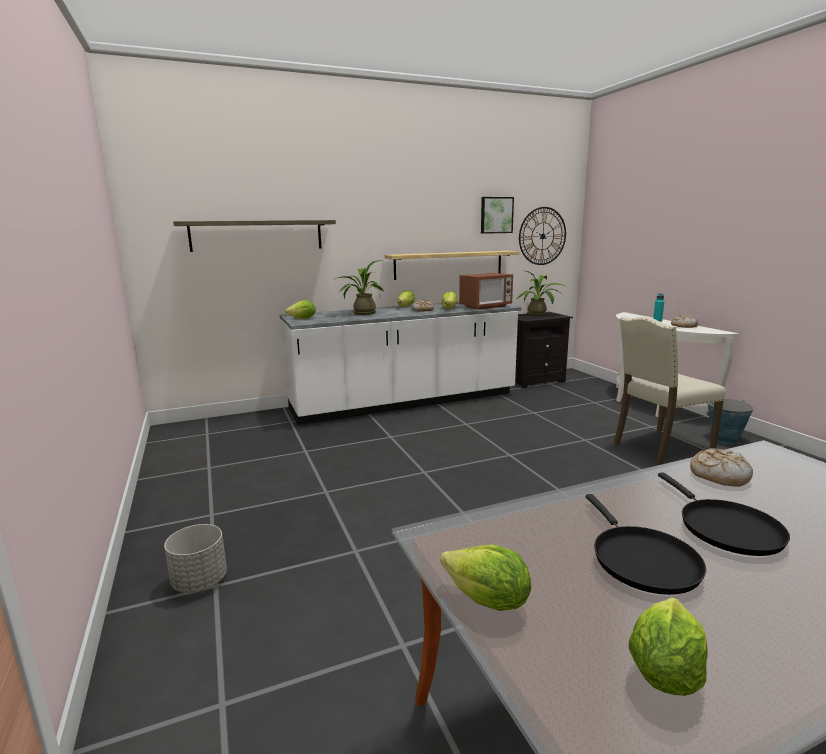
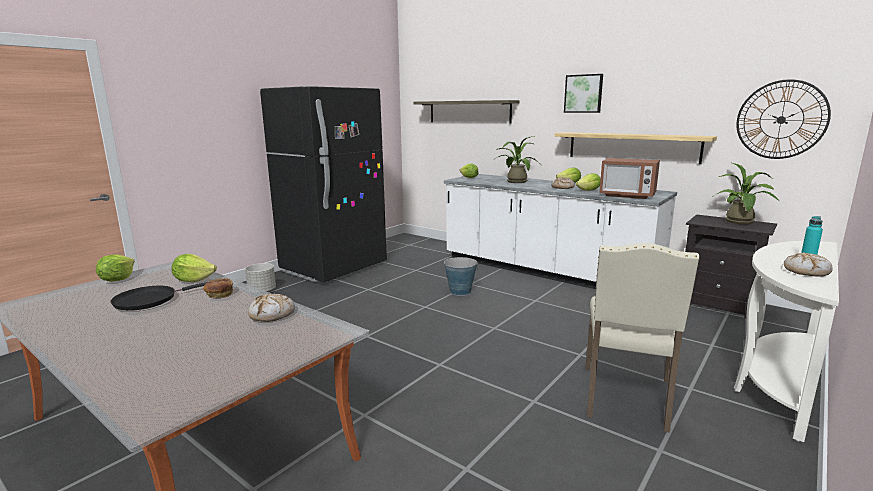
camera: 60 degrees right, 0 degrees up
(202, 499) = (334, 268): none -> black fridge
(496, 215) = (702, 92): picture -> picture (583, 93)
(632, 502) = (219, 295): none -> bread
(659, 447) = (626, 398): beige chair -> beige chair turned 105 degrees counterclockwise
(664, 671) = (62, 308): lettuce -> lettuce (194, 280)
(724, 439) = (738, 447): bucket -> bucket (460, 291)
(725, 528) = (187, 316): black frying pan -> none

